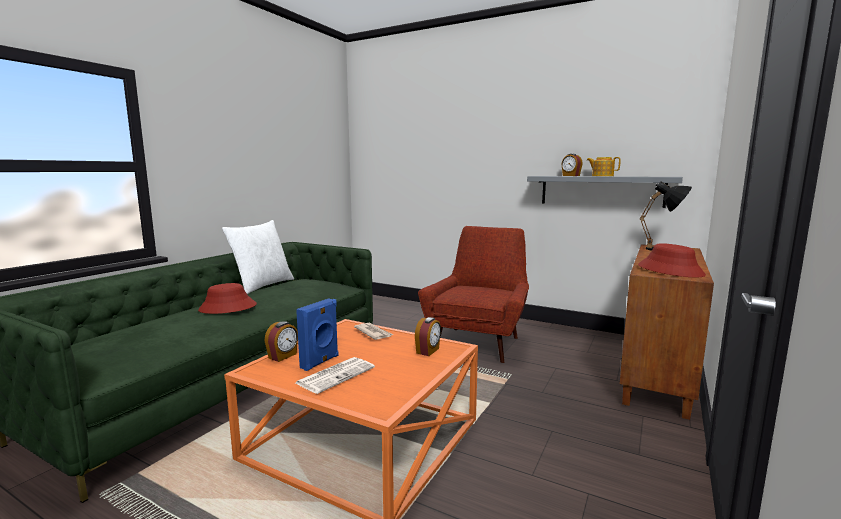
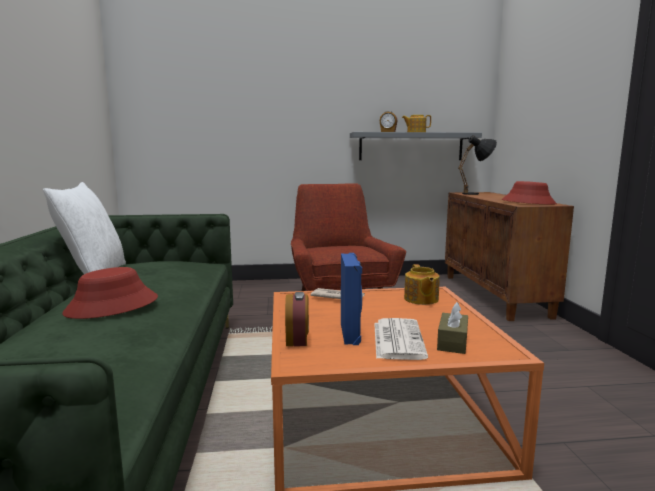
camera: 35 degrees left, 0 degrees up
(366, 389) = (452, 342): none -> brown tissue box
(428, 351) = (421, 299): alarm clock -> teapot

